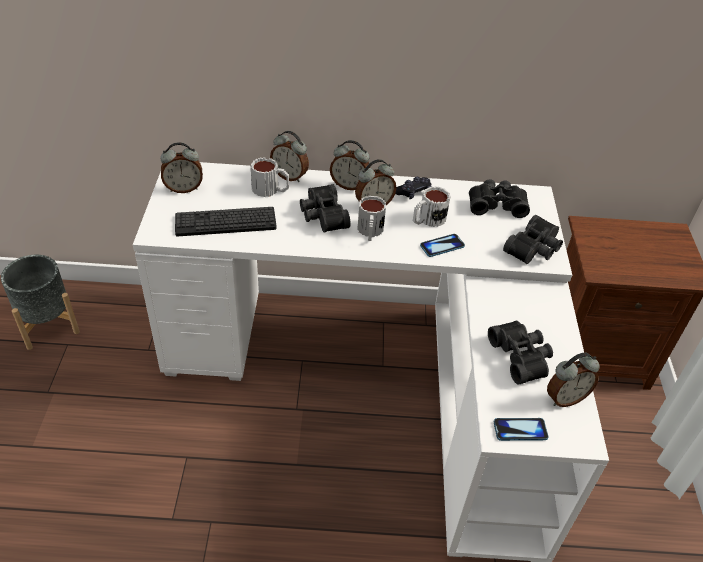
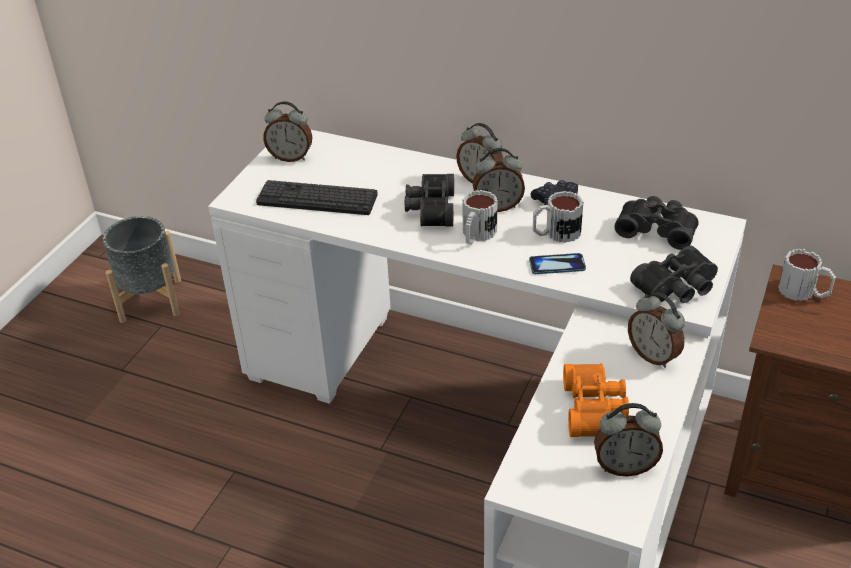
camera: 25 degrees right, 5 degrees down
(270, 190) = (386, 172): mug -> mug (804, 292)
(290, 176) = (416, 161): alarm clock -> alarm clock (653, 355)
(520, 430) = (545, 487): phone -> none
(521, 356) = (595, 409): black binoculars -> orange binoculars

